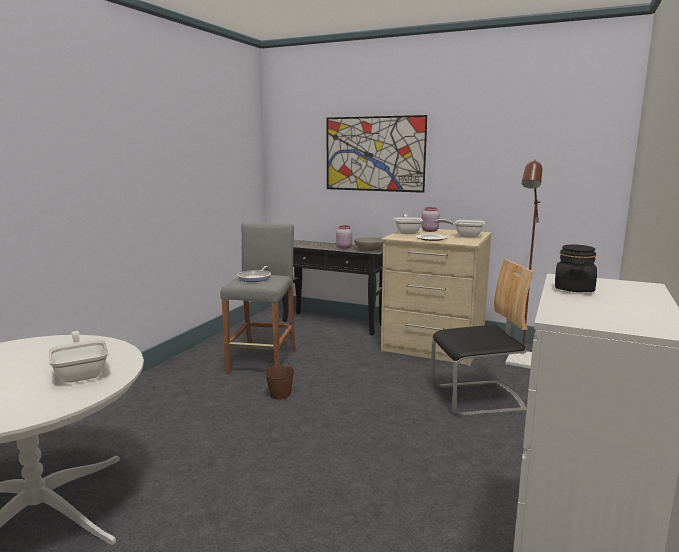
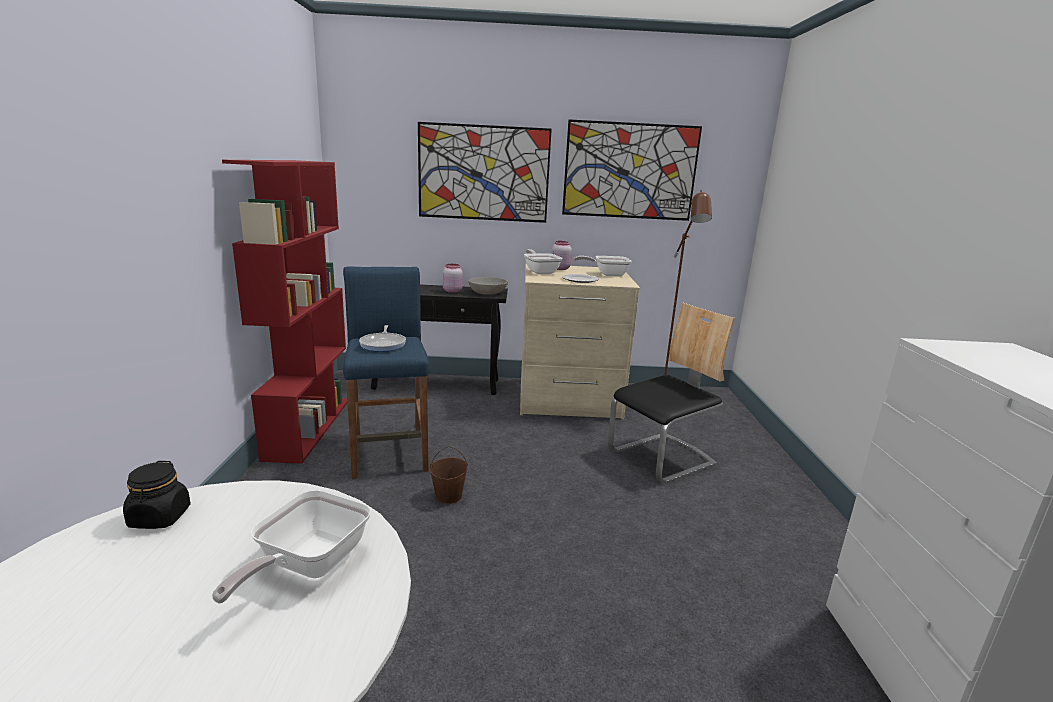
camera: 25 degrees left, 5 degrees up
(81, 373) = (306, 566): frying pan -> frying pan turned 105 degrees counterclockwise
(222, 340) = (308, 427): none -> red bookcase
(263, 362) = (389, 451): grey stool -> blue stool
(496, 146) = (630, 171): none -> picture
(574, 289) = (978, 360): black jar -> black jar (159, 517)

